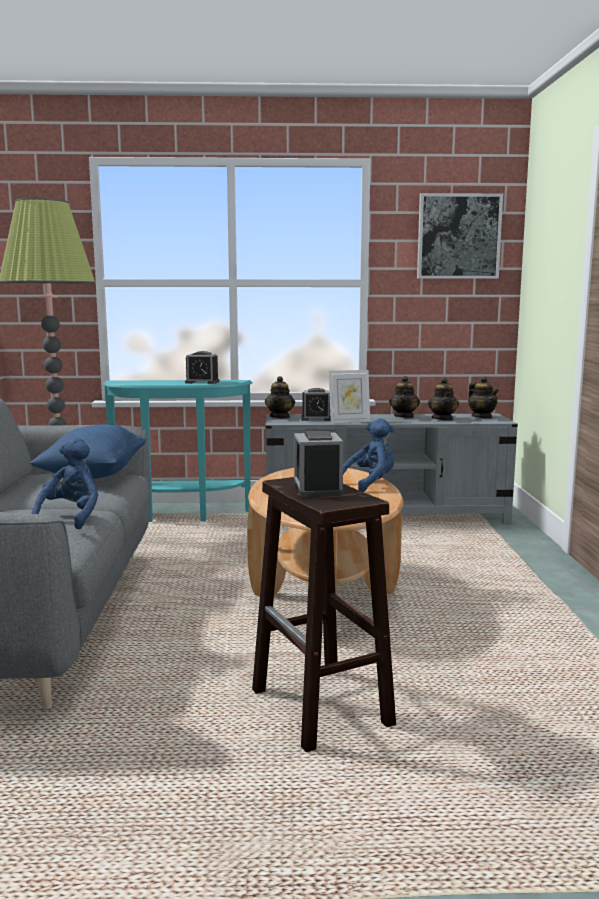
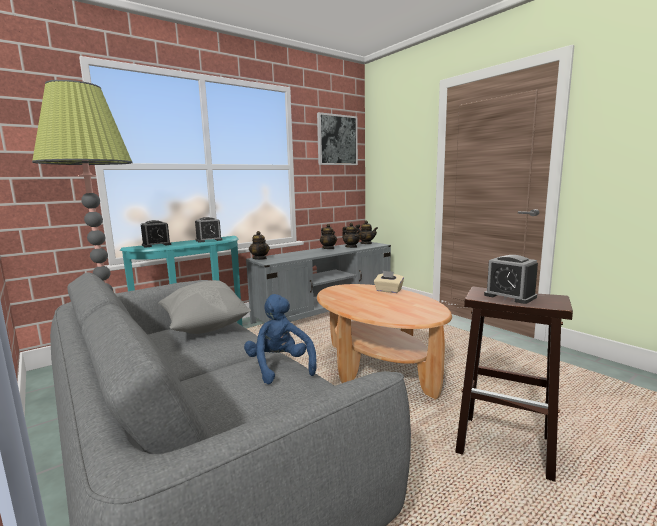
camera: 35 degrees left, 0 degrees up
(93, 476) = (205, 327): blue pillow -> grey pillow
(316, 418) = (285, 256): alarm clock -> alarm clock (156, 245)
(349, 421) = (309, 255): picture frame -> none
(369, 483) = (388, 290): blue plush toy -> beige tissue box

